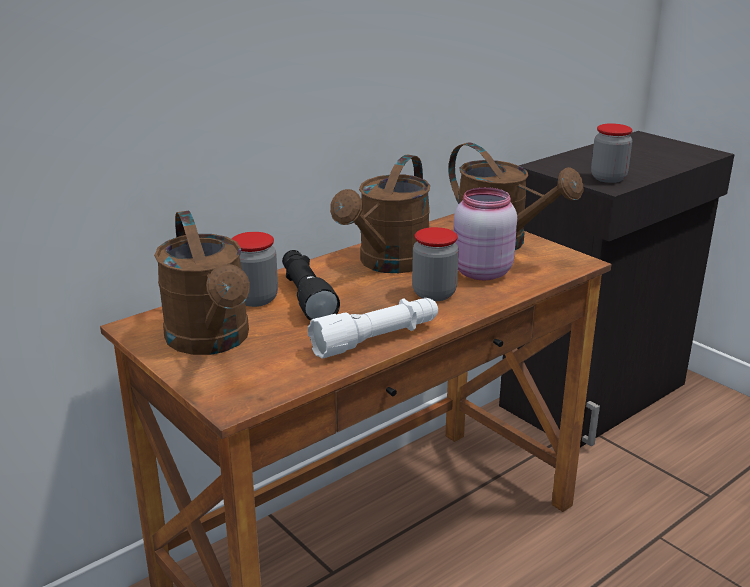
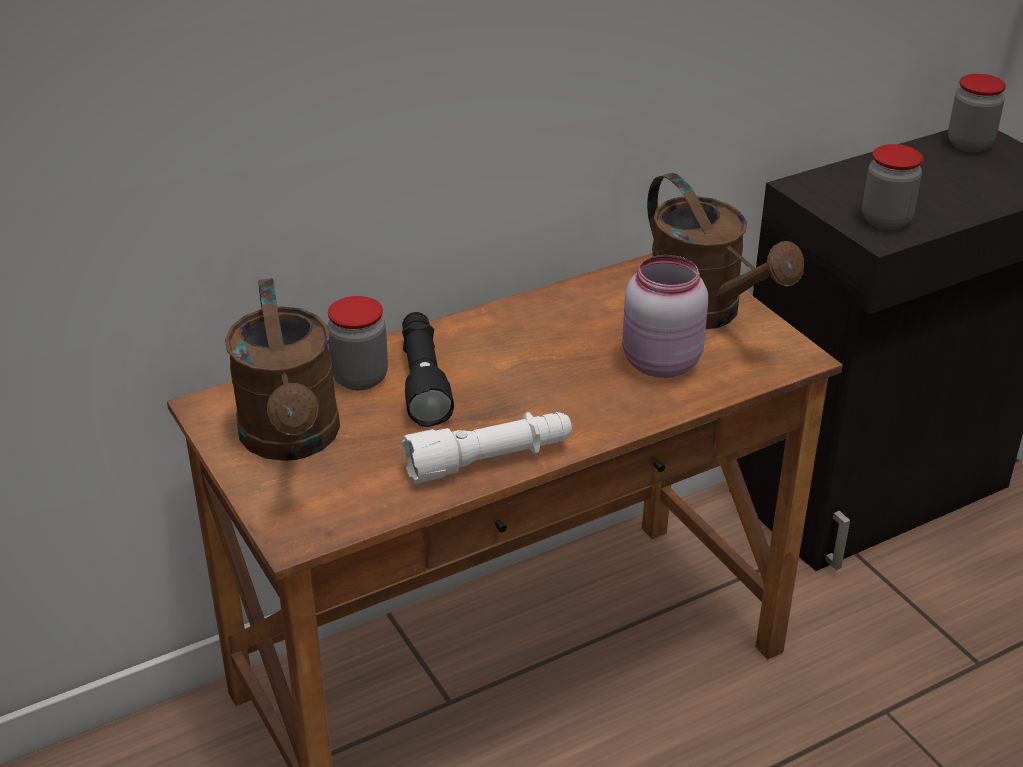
camera: 10 degrees right, 10 degrees up
(388, 264) = (543, 335): brown watering can -> none
(434, 294) = (585, 393): jar -> jar (969, 144)

